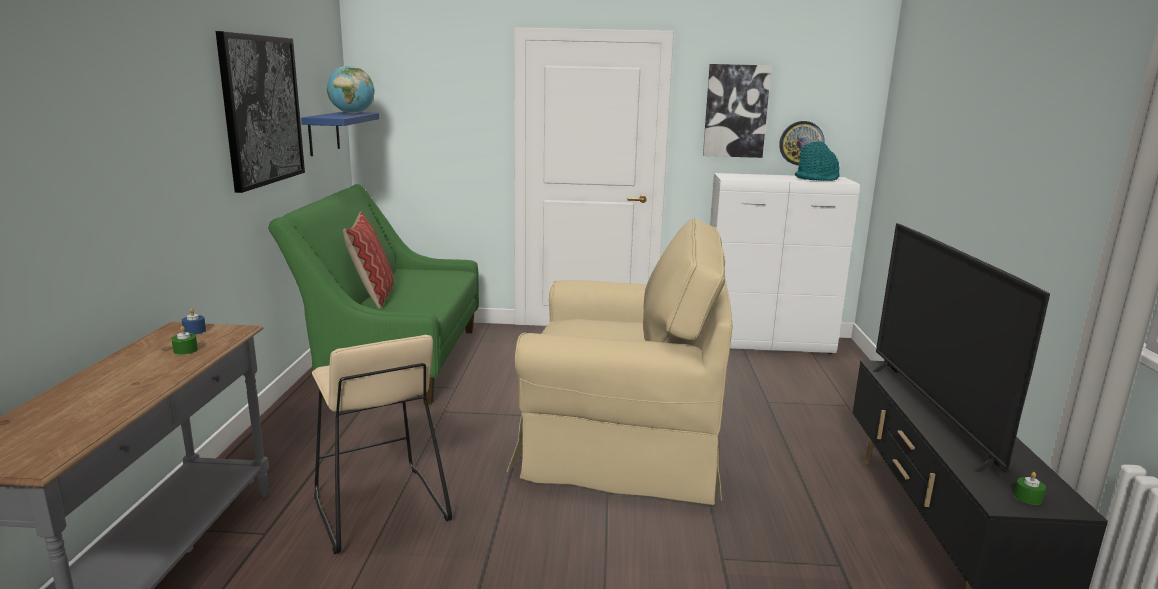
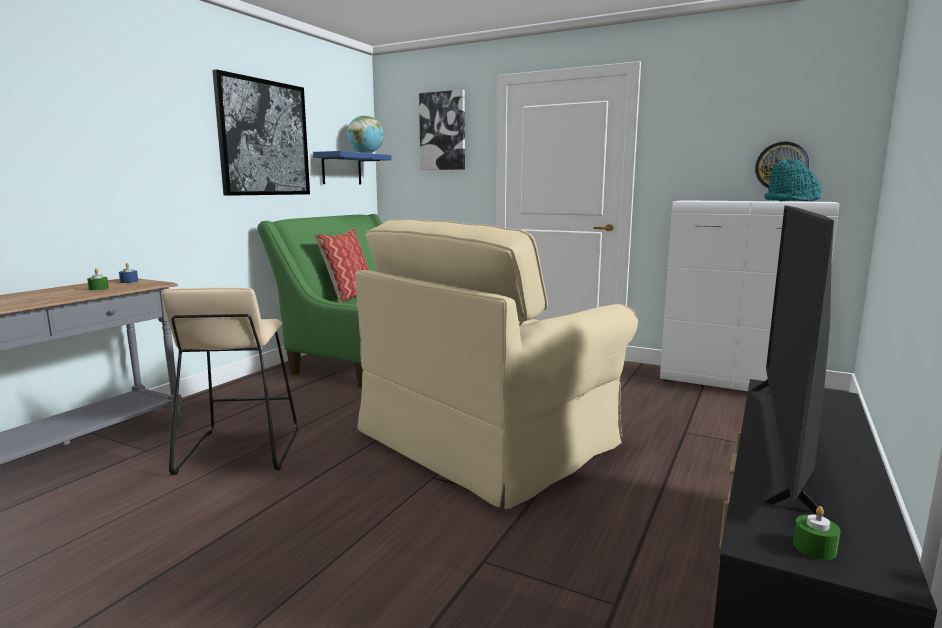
camera: 25 degrees right, 5 degrees down
(621, 441) = (493, 440): beige armchair -> beige armchair turned 105 degrees clockwise
(735, 111) = (705, 136): picture -> picture (443, 131)

